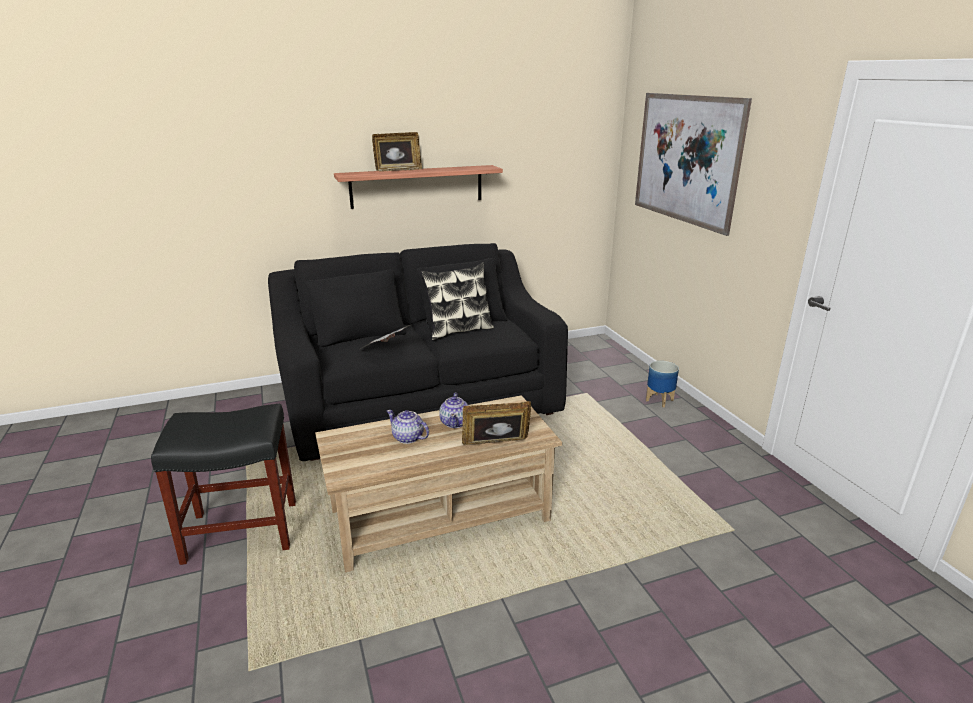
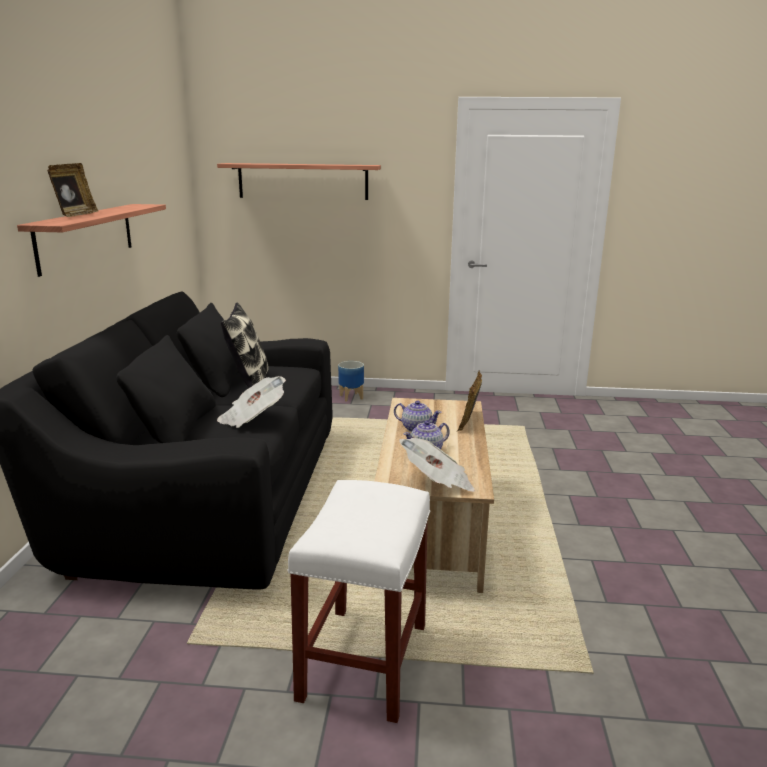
camera: 65 degrees left, 5 degrees down
(243, 531) = (364, 659): black stool -> white stool
(345, 456) = (437, 483): none -> newspaper
(686, 159) = (303, 181): picture -> shelf

